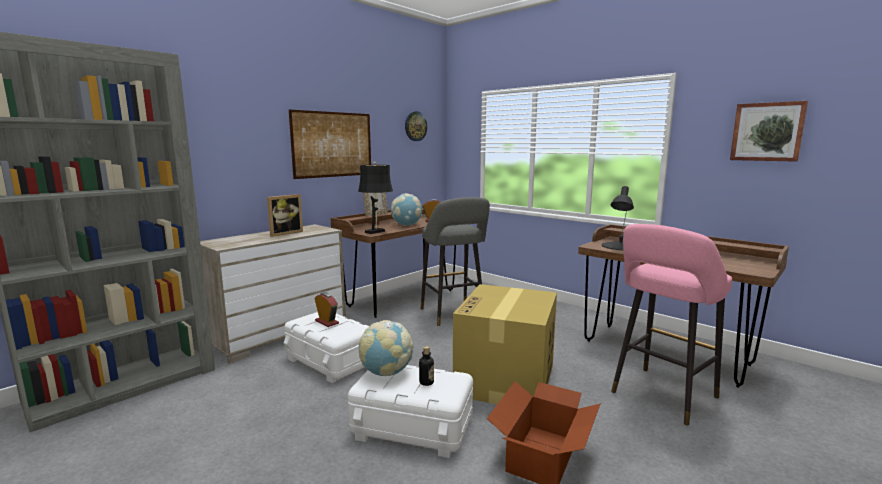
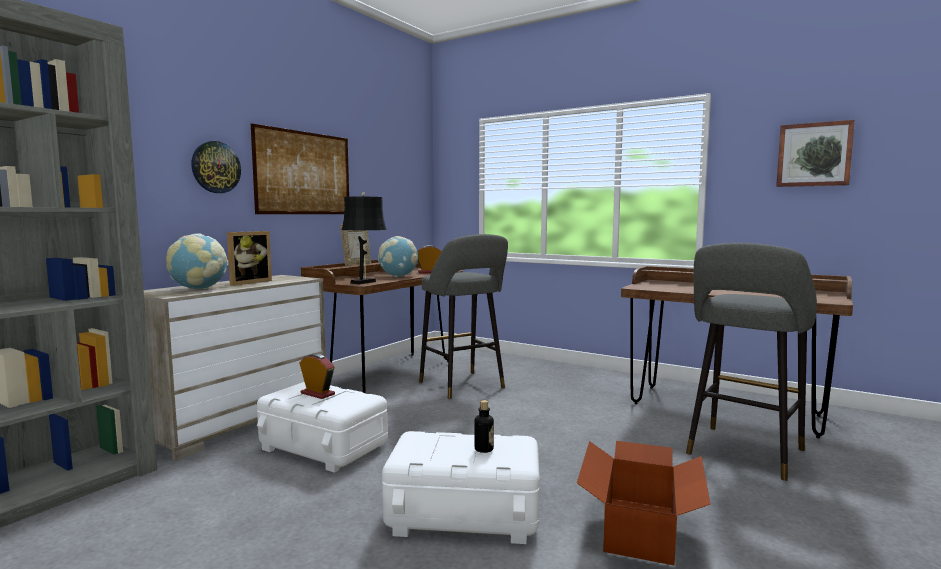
camera: 10 degrees left, 5 degrees down
(386, 373) = (426, 443): globe -> globe (199, 289)
(415, 126) = (399, 158): wall clock -> wall clock (216, 167)
(505, 380) = (558, 451): cardboard box -> none
(620, 246) = (667, 286): black table lamp -> none
(661, 396) = (743, 454): pink stool -> grey stool

